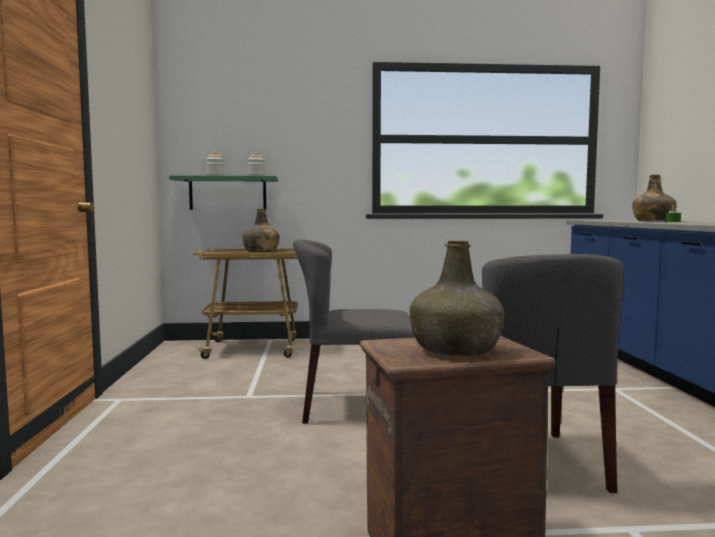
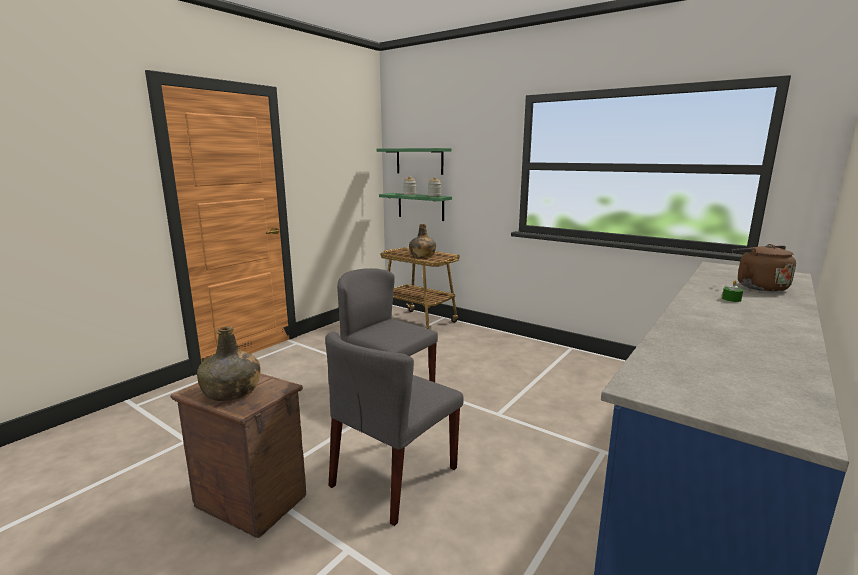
camera: 40 degrees right, 10 degrees up
(224, 133) = (419, 161): none -> green shelf
(652, 220) = (758, 287): green bottle -> brown kettle

